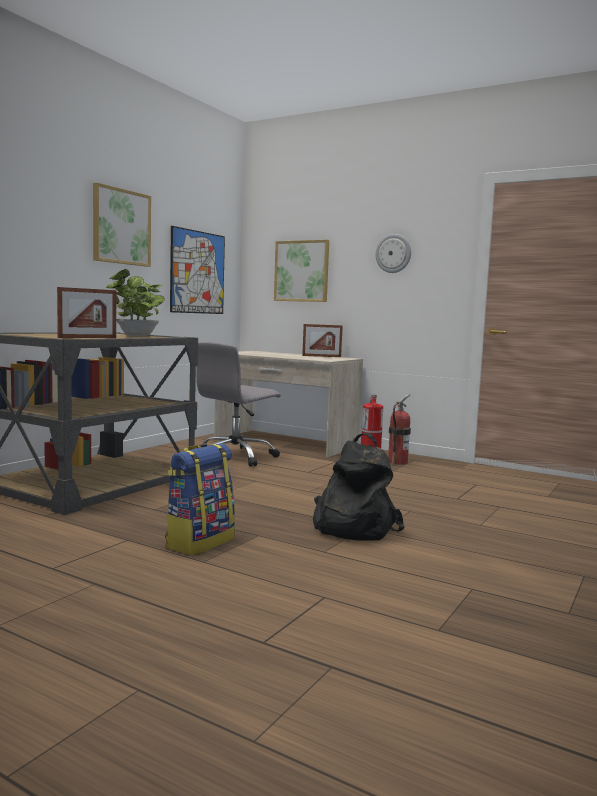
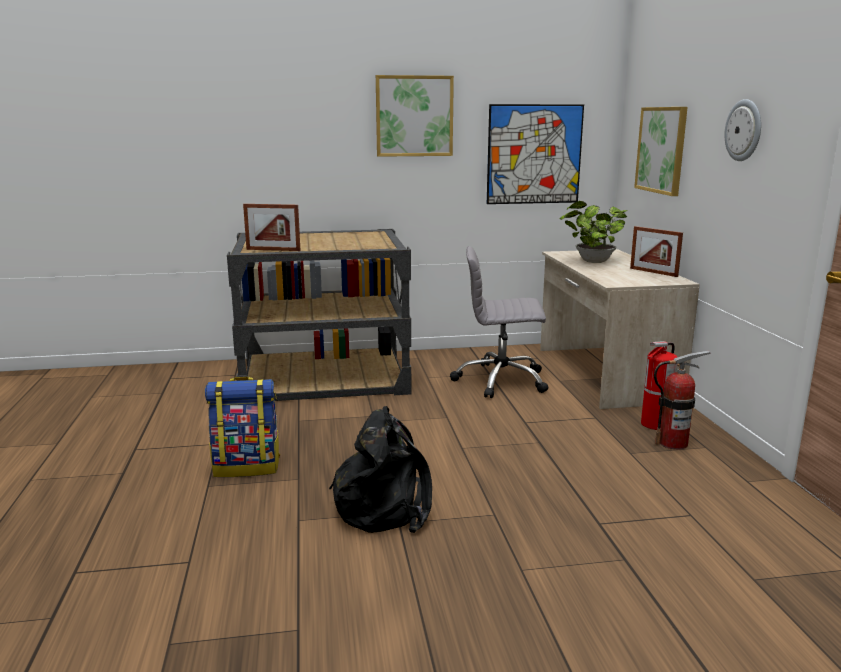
camera: 50 degrees right, 10 degrees up
(135, 336) = (360, 243): potted plant -> potted plant (592, 261)

